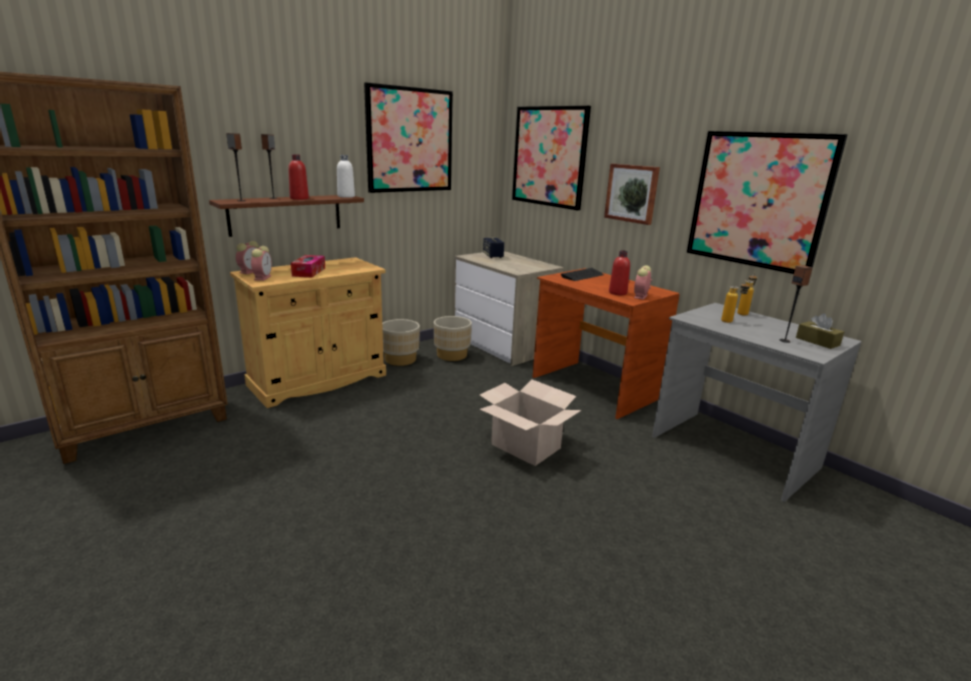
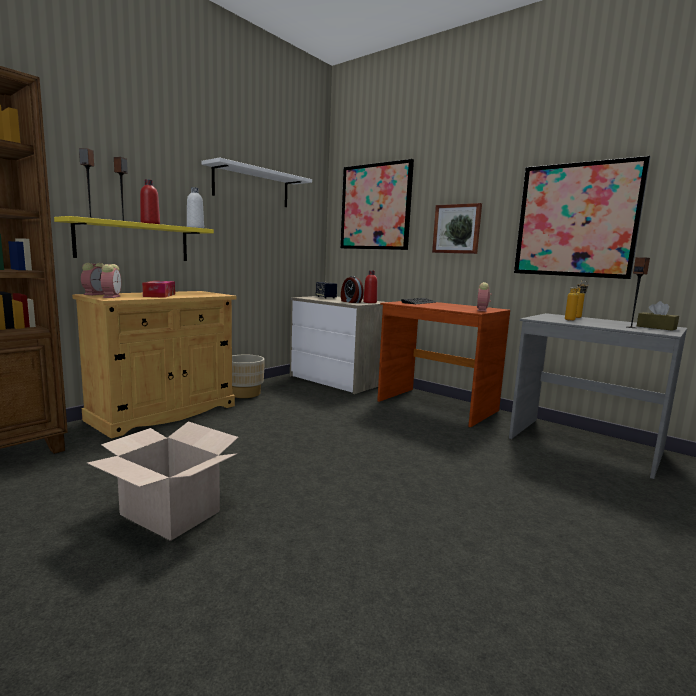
camera: 10 degrees left, 10 degrees down
(286, 214) = (134, 241): brown shelf -> yellow shelf
(410, 140) = (252, 187): picture -> white shelf
(452, 355) = (294, 388): beige planter -> none
(514, 267) = (350, 302): none -> alarm clock
(526, 446) = (398, 453): cardboard box -> cardboard box (171, 513)
(617, 293) = (460, 309): red bottle -> red bottle (370, 302)

